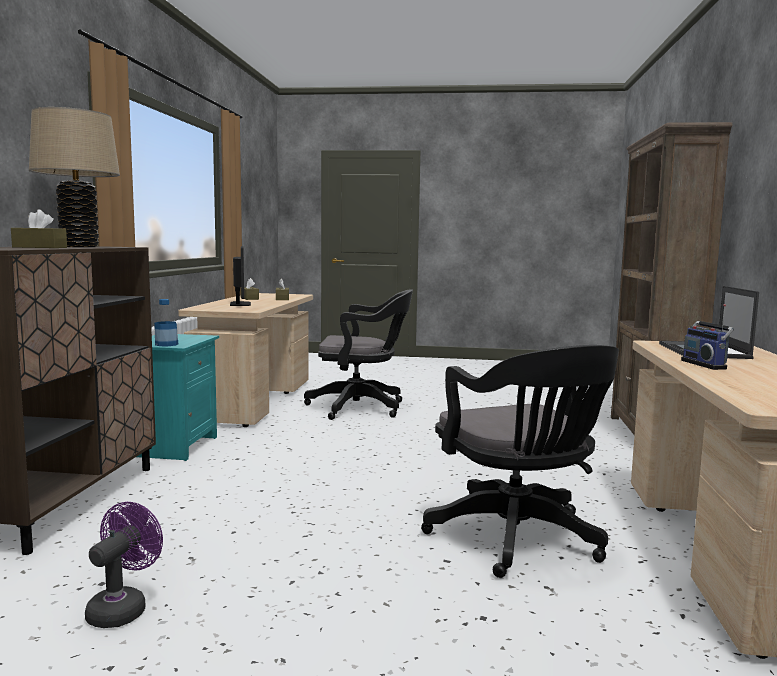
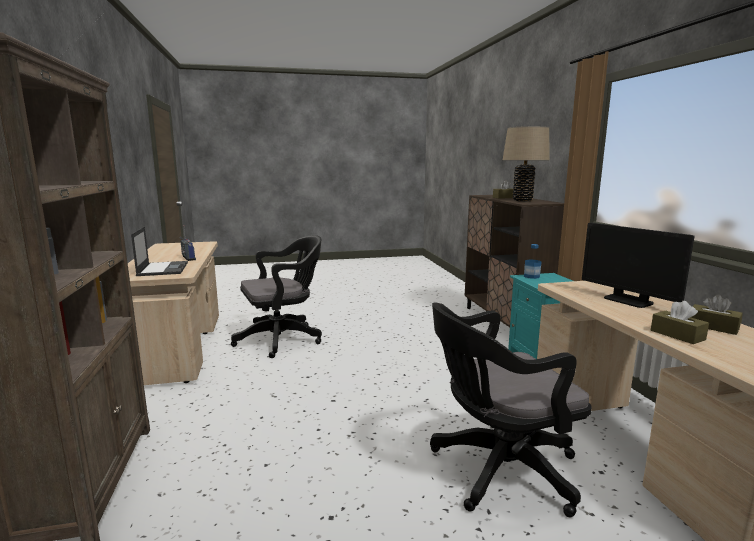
camera: 160 degrees right, 5 degrees up
(122, 608) = (408, 303): purple fan -> none
(518, 540) = (283, 339): black office chair -> black office chair turned 105 degrees clockwise

